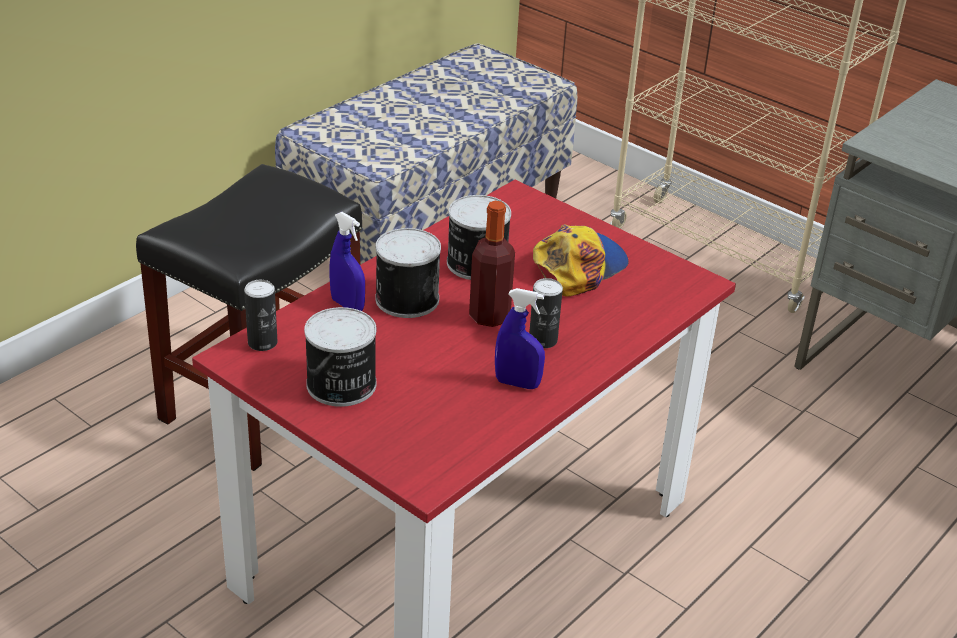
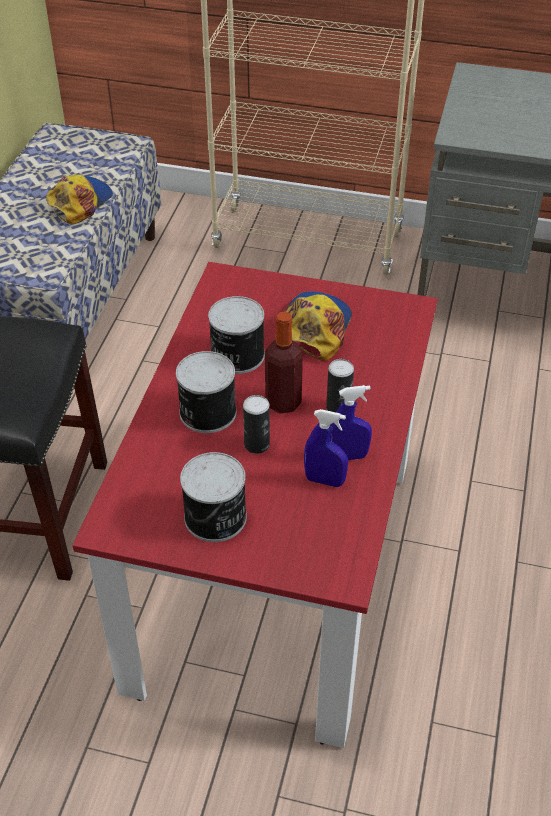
camera: 25 degrees left, 10 degrees up
(262, 343) = (122, 504): can -> can (256, 444)
(347, 305) = (164, 438): blue spray bottle -> blue spray bottle (324, 480)
(458, 117) = (79, 202): none -> cap

